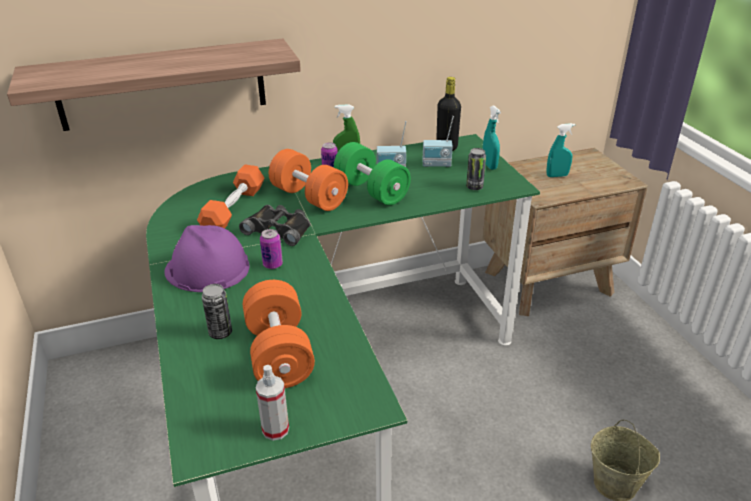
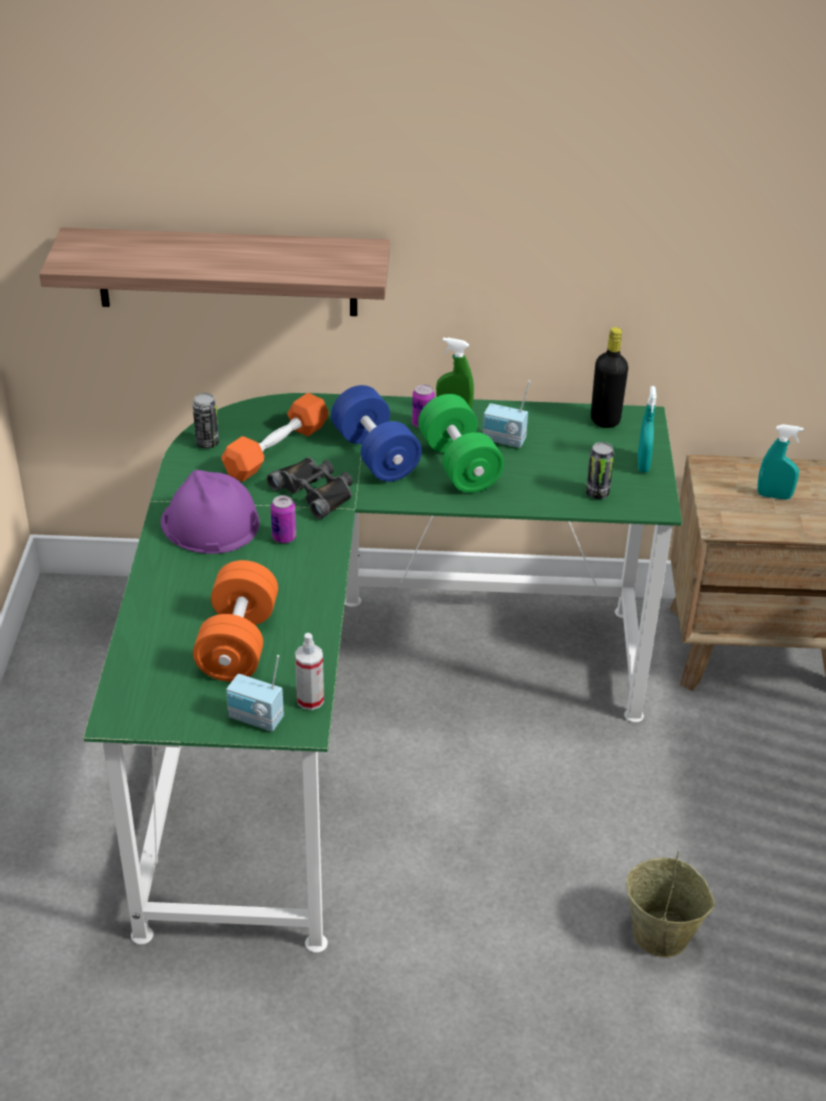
camera: 20 degrees right, 5 degrees up
(220, 333) = (190, 604): can -> can (207, 443)
(275, 429) = (196, 718): spray bottle -> spray bottle (310, 700)
(309, 197) = (375, 455): orange dumbbell -> blue dumbbell
(436, 165) = (571, 446): radio -> radio (255, 719)

